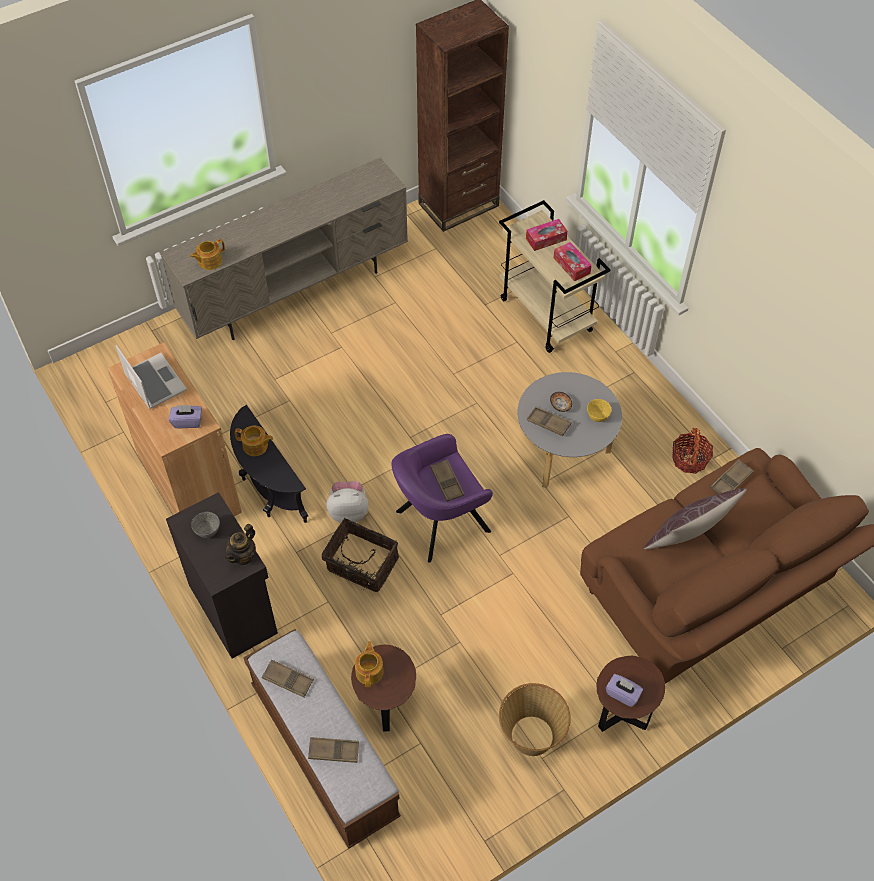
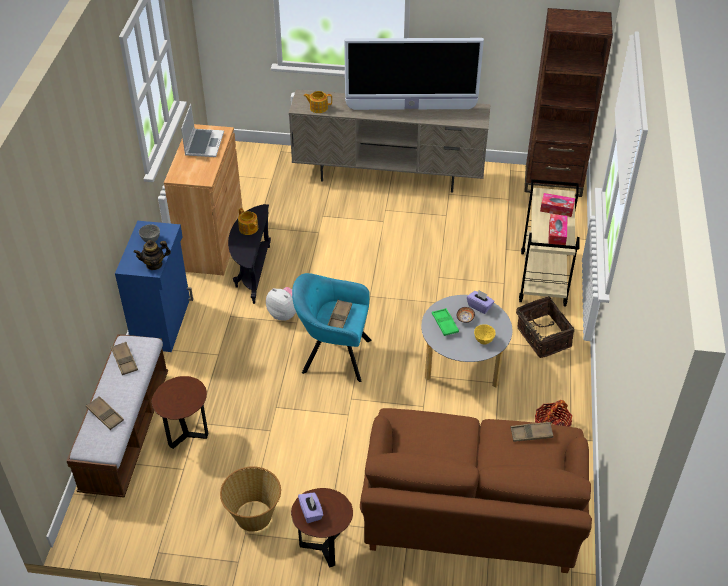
camera: 40 degrees right, 10 degrees down
(187, 421) = (198, 173): purple tissue box -> purple tissue box (479, 306)
(234, 608) = (163, 322): black cabinet -> blue cabinet
(307, 206) = (411, 108): none -> television
(361, 565) = (259, 348): basket -> basket (542, 338)
(370, 671) = (174, 388): teapot -> none
(439, 523) = (333, 355): purple armchair -> turquoise armchair
(548, 423) = (445, 324): brown tray -> green tray
(687, 539) = (458, 448): brown pillow -> none

